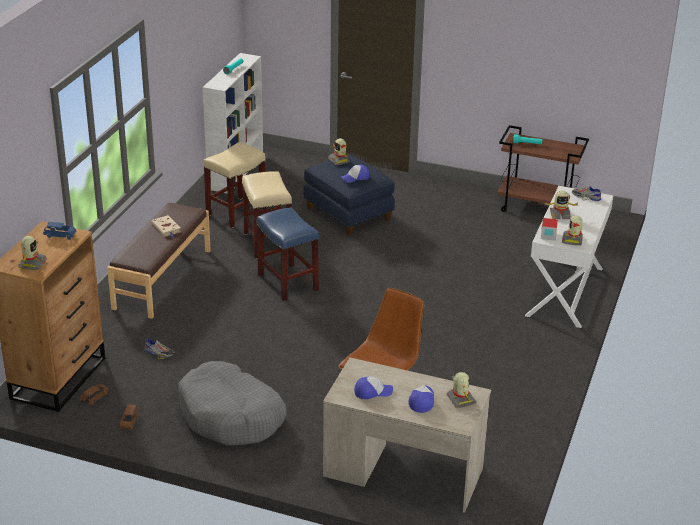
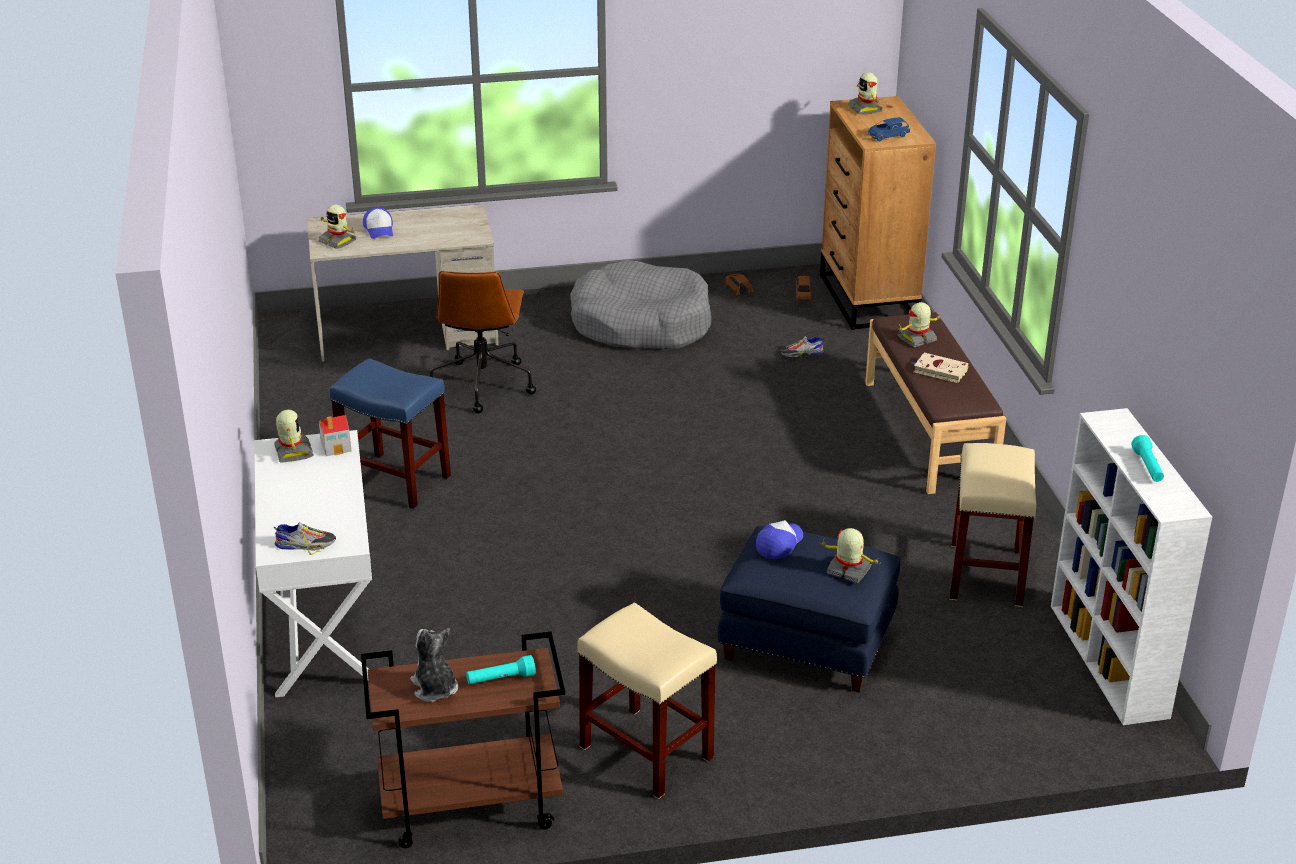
camera: 150 degrees right, 0 degrees up
(268, 243) = (864, 537): beige stool -> beige stool (645, 752)
(287, 282) = (760, 486): blue stool -> blue stool (397, 480)
(372, 392) = (438, 223): cap -> none
(555, 148) = (435, 688): none -> plush toy
(560, 215) = (336, 491): toy robot -> toy robot (917, 339)

